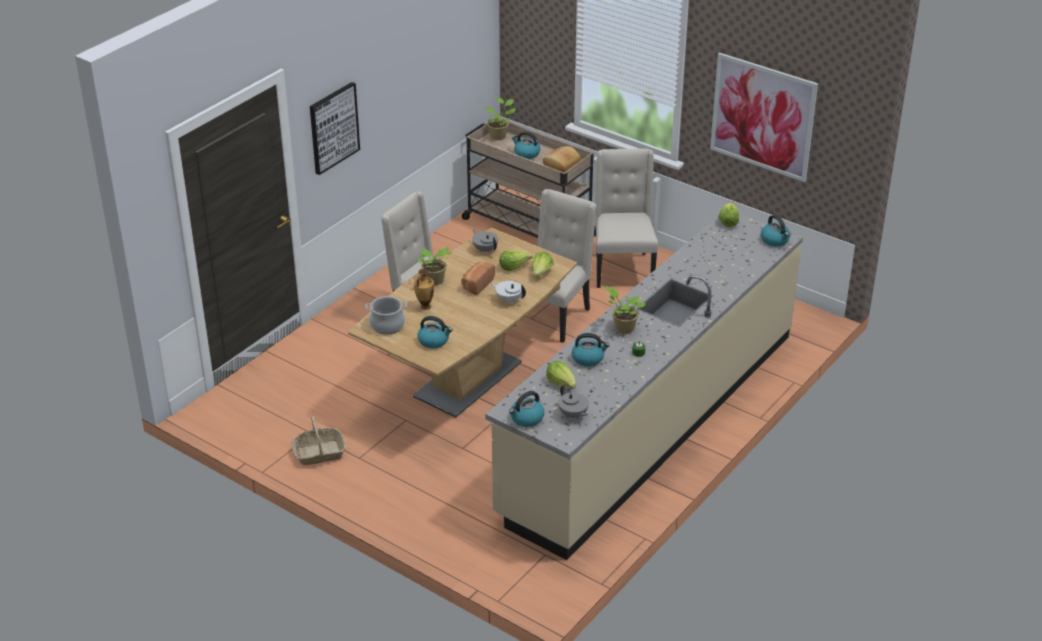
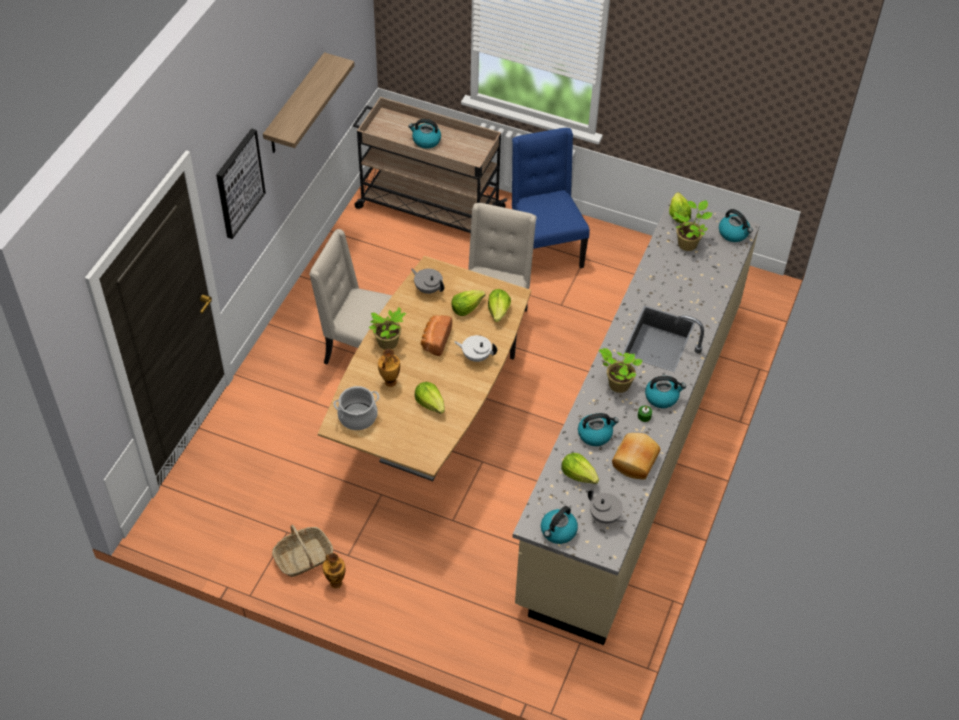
camera: 15 degrees left, 15 degrees up
(340, 475) = (335, 582): none -> vase
(402, 85) = (295, 105): none -> shelf
(434, 341) = (415, 429): kettle -> kettle (662, 397)
(454, 326) = (430, 403): none -> lettuce
(499, 136) = (388, 119): potted plant -> potted plant (688, 243)
(561, 166) = (468, 153): bread -> bread (634, 461)
(622, 269) = (544, 249): beige chair -> blue chair
(762, 117) = (700, 93): picture -> none

